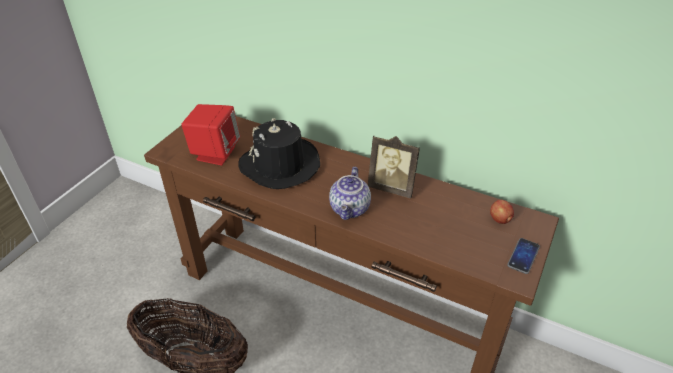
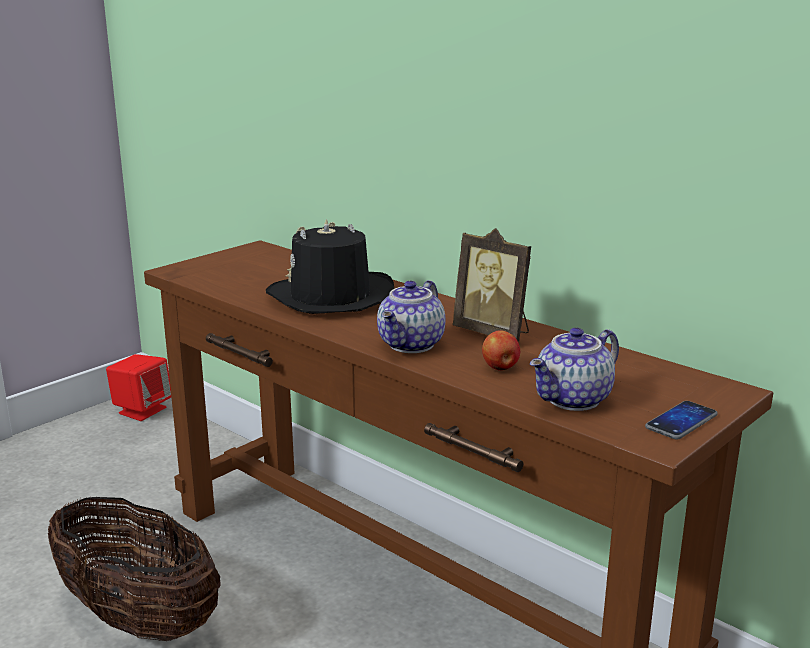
camera: 15 degrees right, 20 degrees down
(215, 153) = (244, 278): red speaker -> red speaker (142, 410)
(461, 247) = (574, 400): none -> teapot
(500, 220) = (661, 381): apple -> apple (500, 368)

